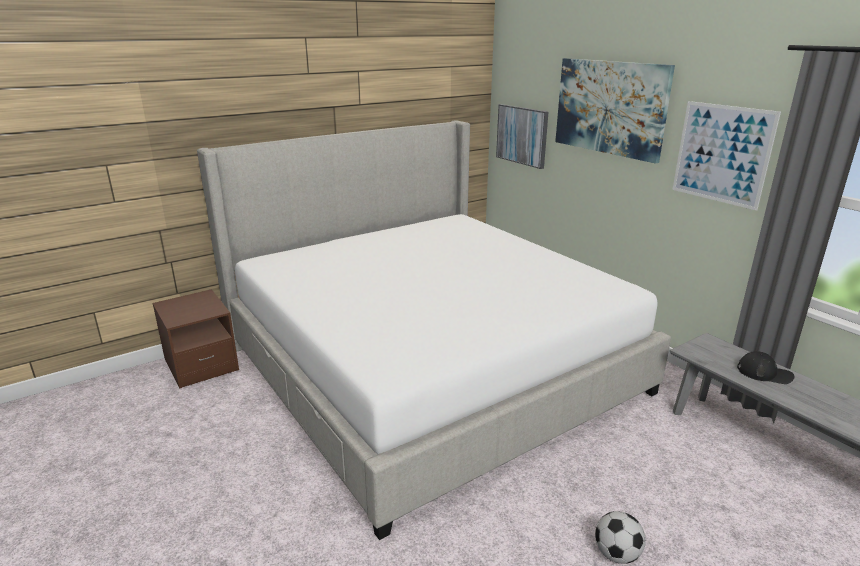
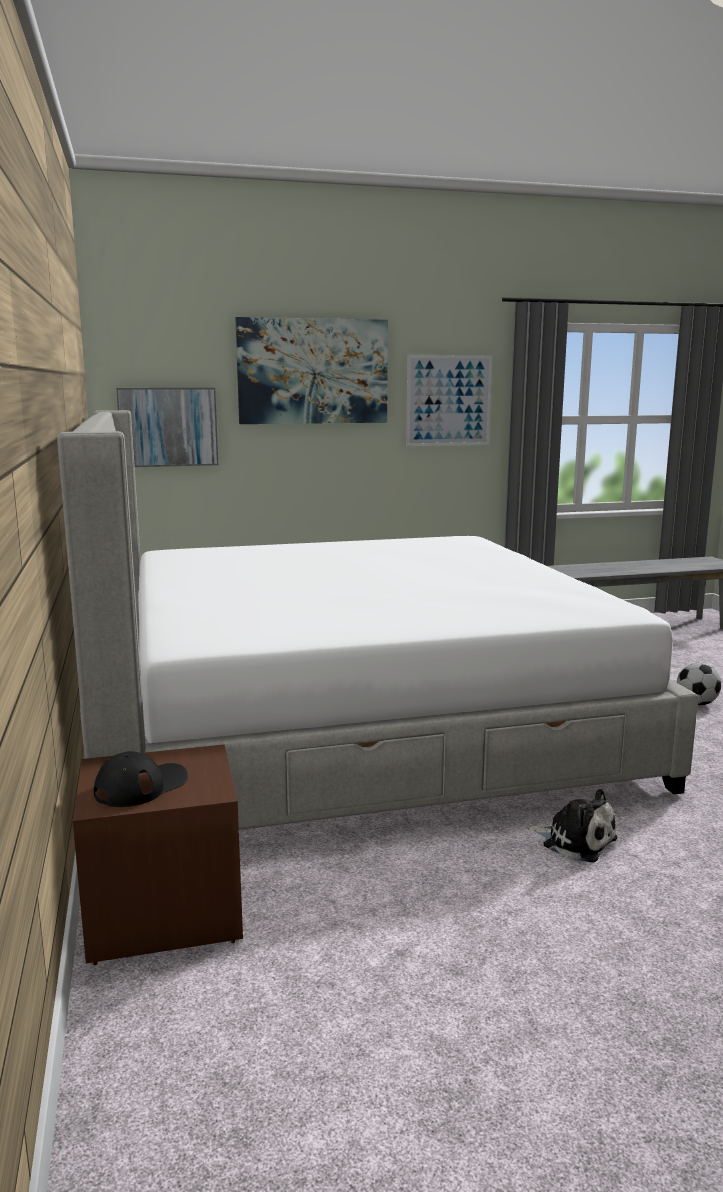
camera: 70 degrees left, 10 degrees down
(289, 484) = (575, 841): none -> plush toy
(764, 373) = (561, 570): black cap -> black cap (141, 786)

